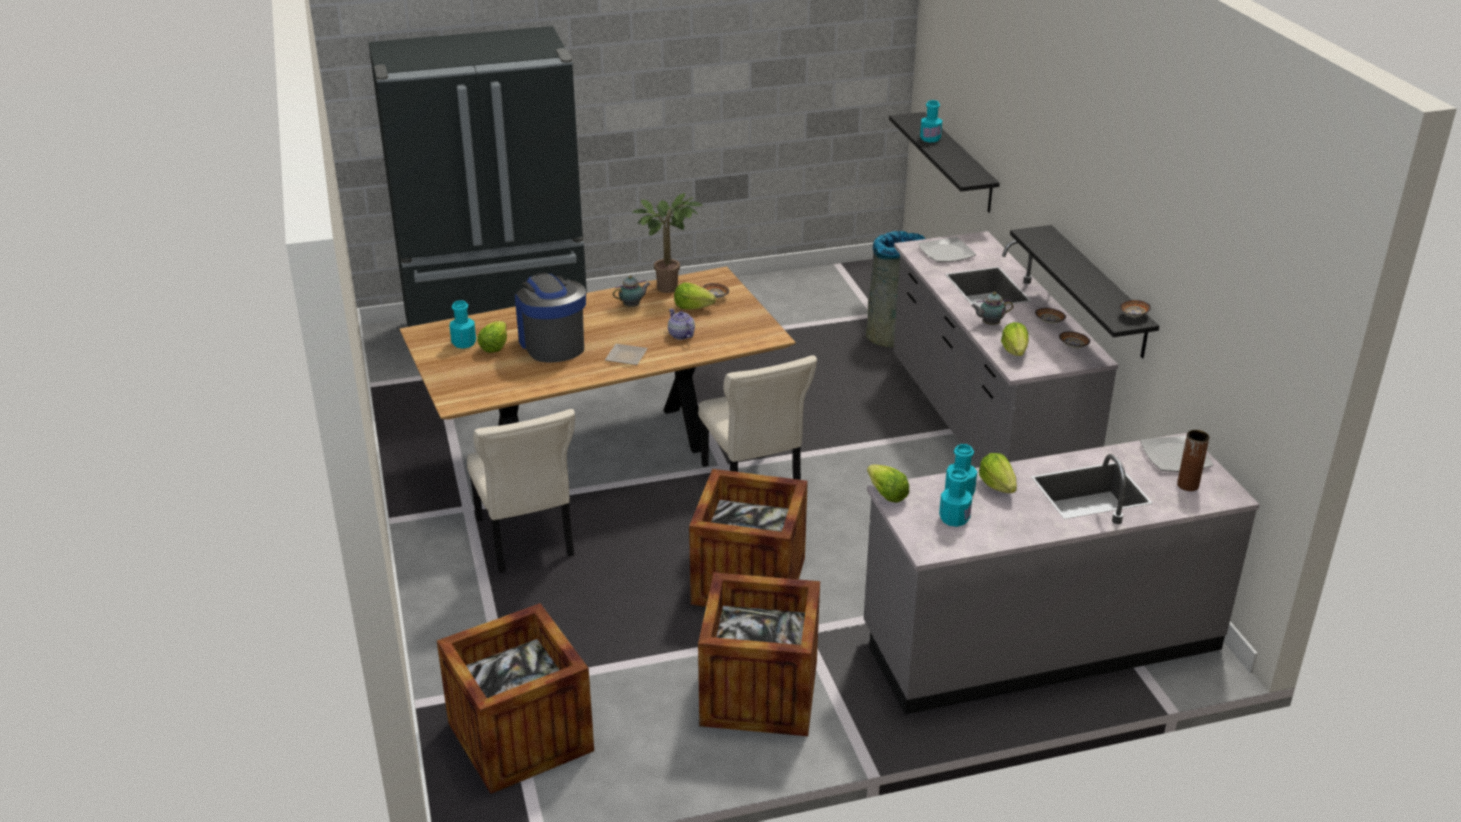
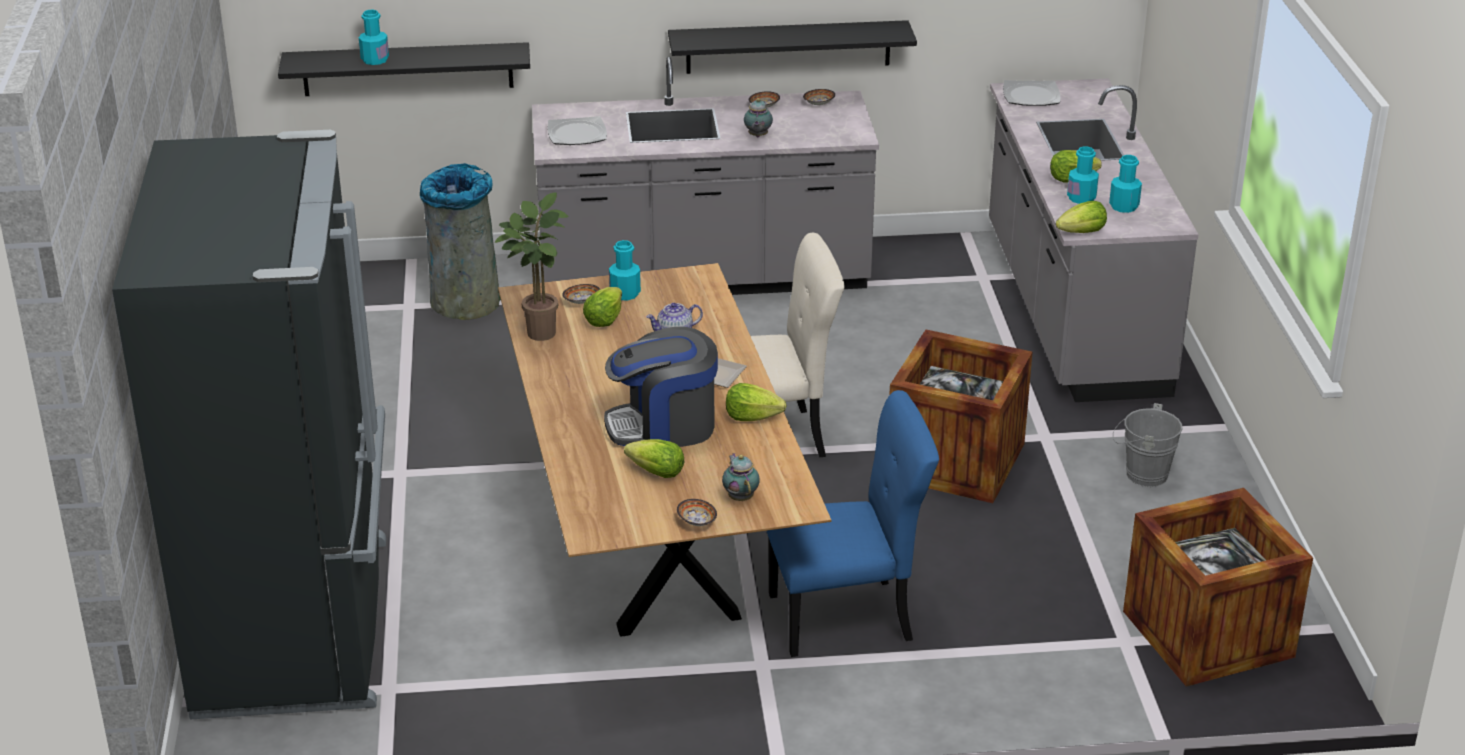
camera: 80 degrees left, 0 degrees up
(464, 343) = (636, 497): turquoise bottle -> turquoise bottle (625, 293)
(525, 540) = (847, 617): beige chair -> blue chair
(632, 306) = (582, 361): teapot -> teapot (740, 497)
(759, 693) = (1141, 474): crate -> grey bucket
(1015, 351) = (821, 133): lettuce -> lettuce (752, 417)
(1132, 315) = (886, 27): bowl -> bowl (696, 522)
(1188, 485) = (1077, 99): brown vase -> none

